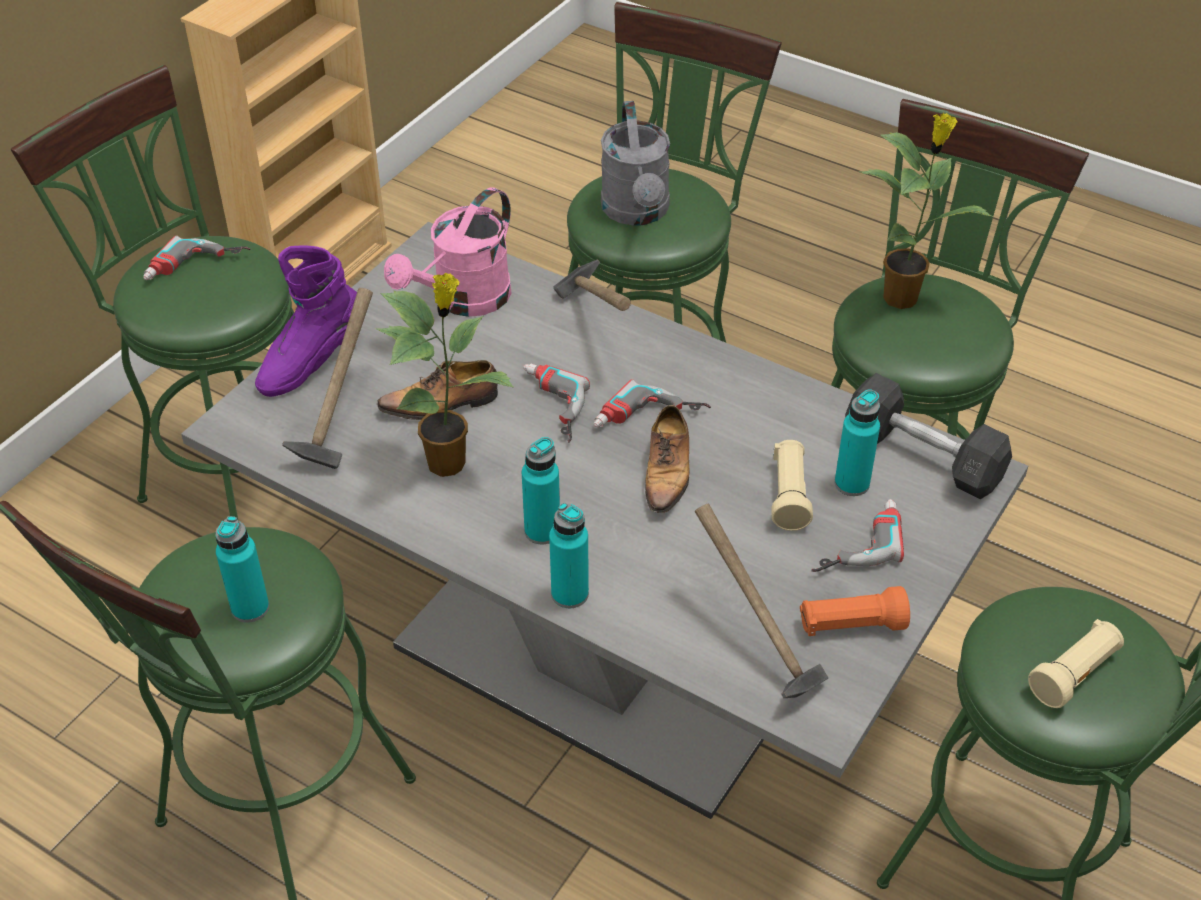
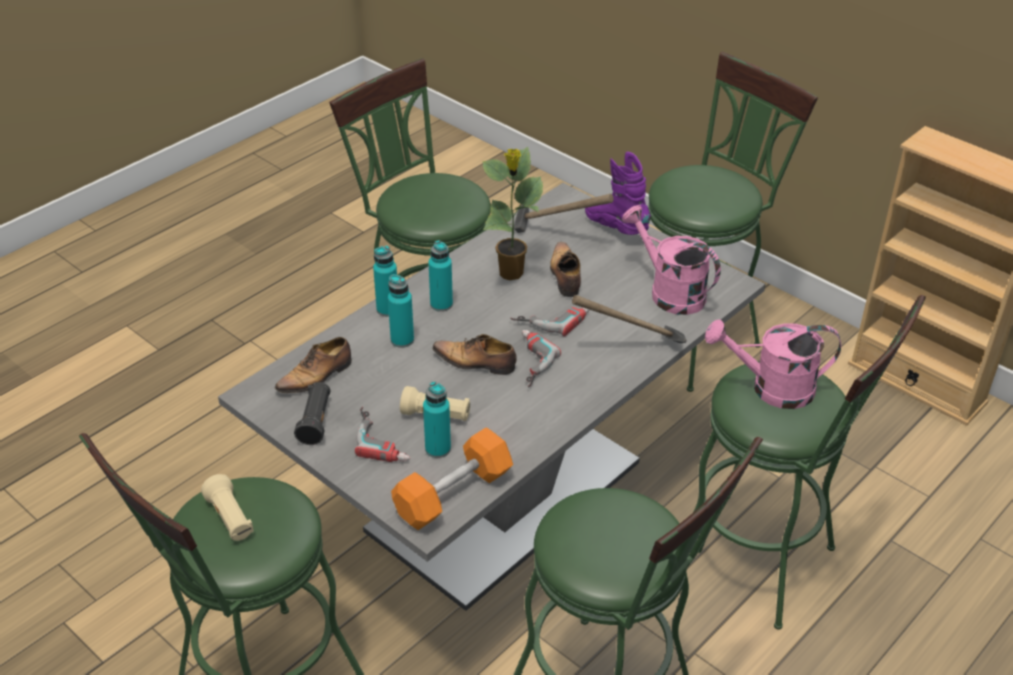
camera: 100 degrees right, 5 degrees down
(196, 269) = (716, 187): power drill -> none
(250, 608) = (421, 201): turquoise bottle -> turquoise bottle (402, 340)
(637, 213) = (771, 389): grey watering can -> pink watering can
(754, 648) = (317, 376): hammer -> shoe
(851, 625) = (315, 421): orange flashlight -> black flashlight
(903, 297) = (642, 528): potted plant -> none
(923, 456) = (453, 493): grey dumbbell -> orange dumbbell

